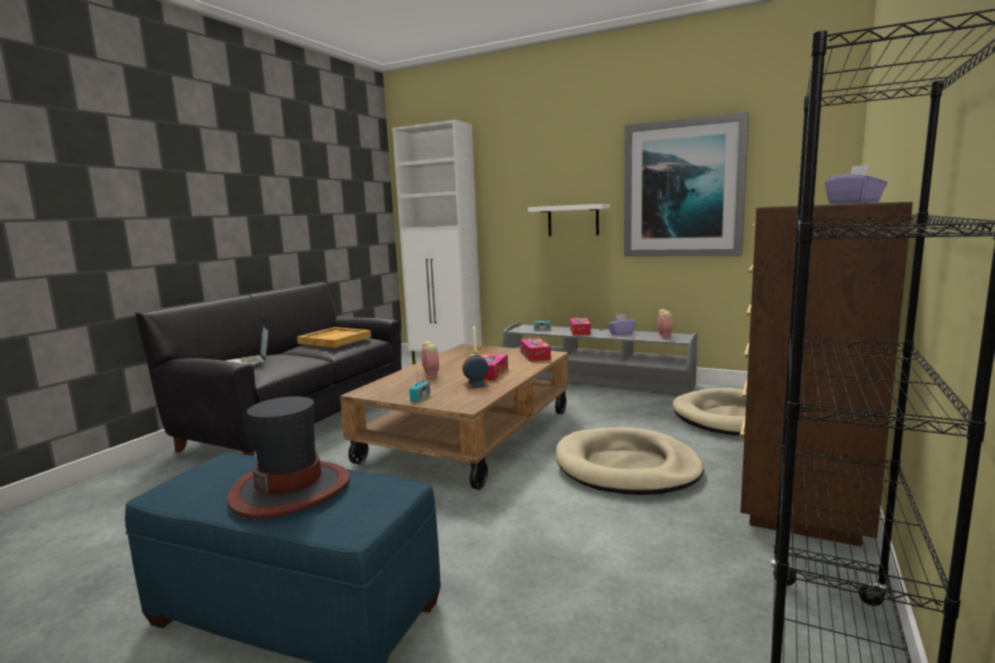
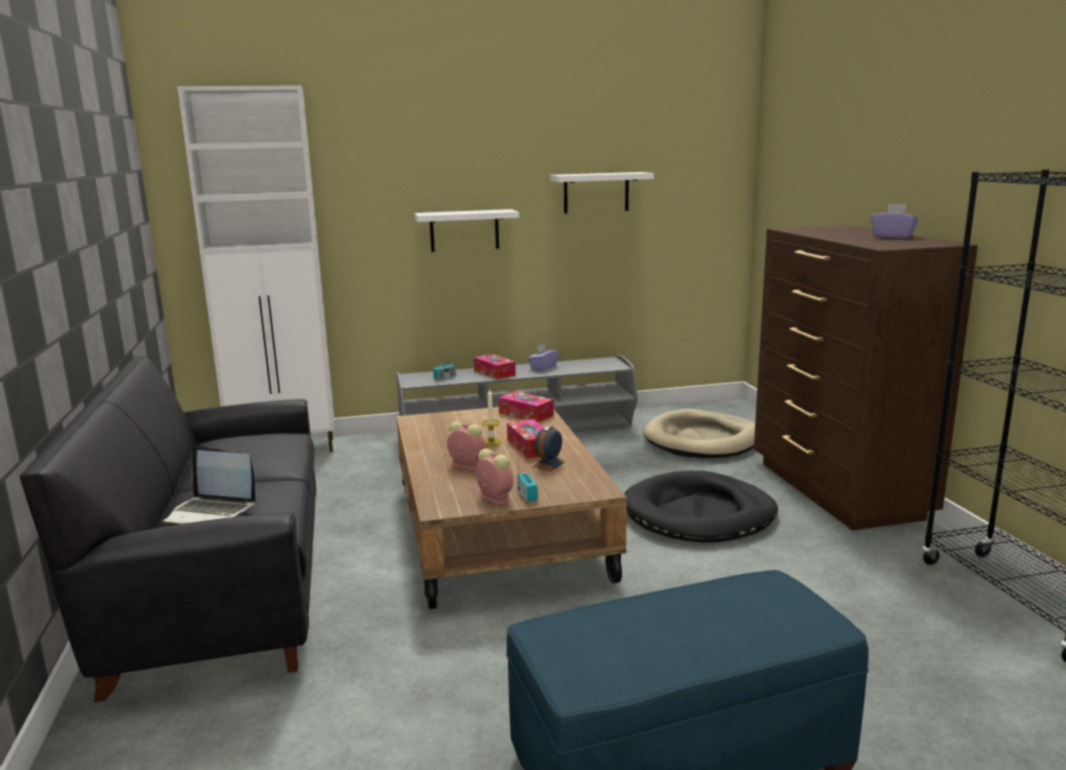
camera: 40 degrees left, 5 degrees up
(291, 489) = (698, 621): hat -> none
(334, 340) = (245, 447): beige tray -> none
(626, 467) = (699, 514): beige dog bed -> black dog bed
(663, 336) = (592, 364): alarm clock -> alarm clock (493, 498)
(683, 189) = (596, 192): picture -> white shelf

